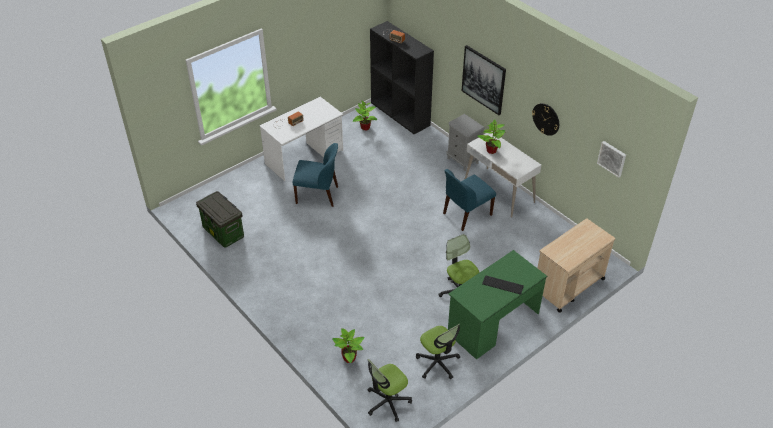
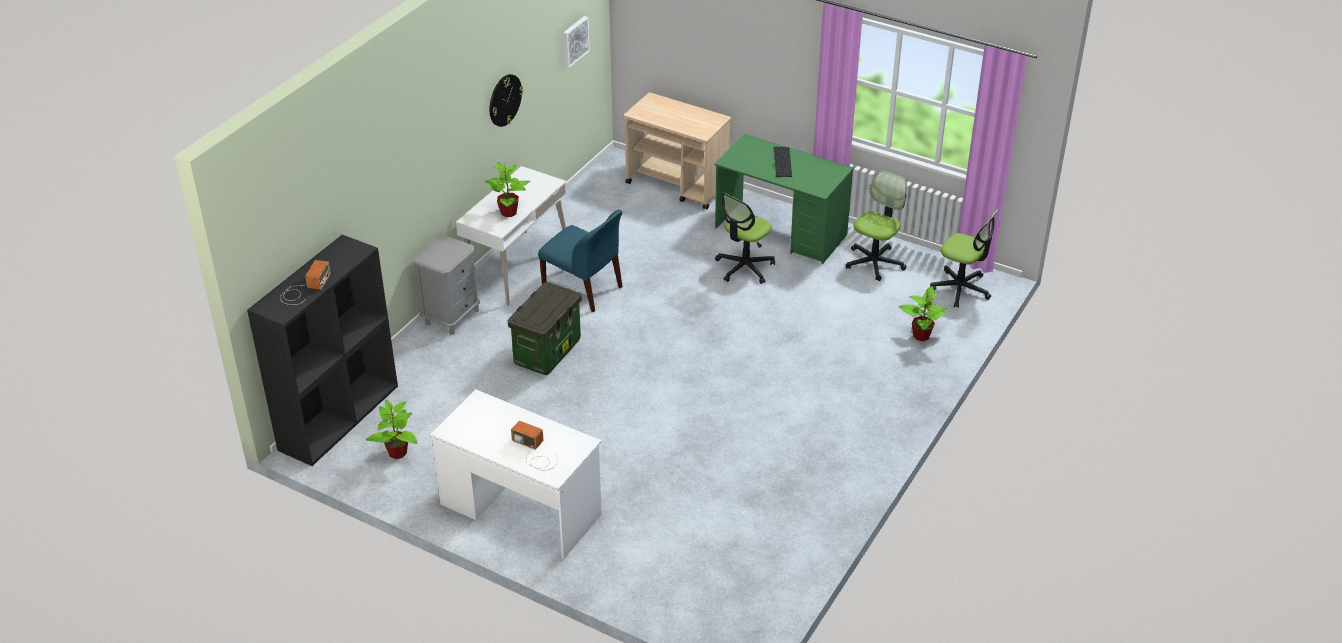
camera: 110 degrees left, 5 degrees down
(224, 233) = (772, 548): storage box -> storage box (547, 351)
(318, 195) = (617, 460): blue chair -> none
(483, 79) = (421, 166): picture -> none

